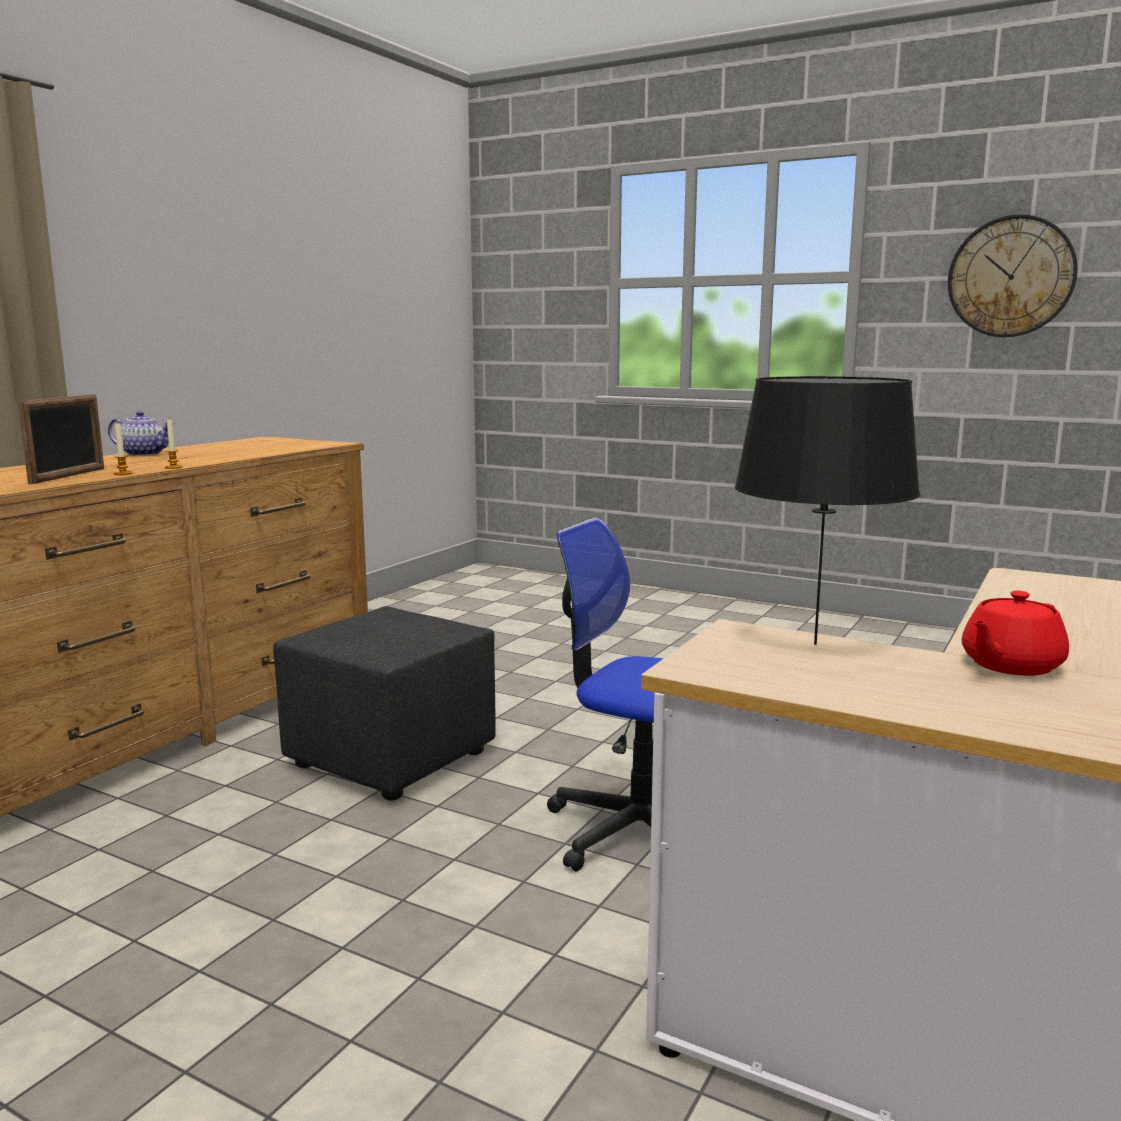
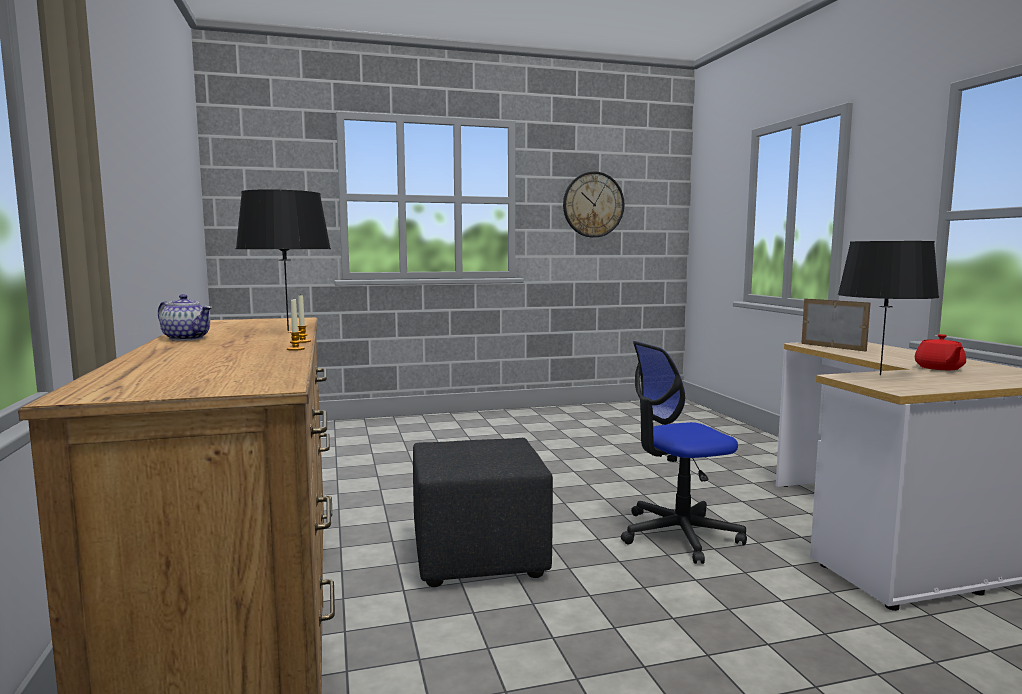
camera: 45 degrees left, 5 degrees down
(68, 476) = (255, 356): picture frame -> picture frame (833, 347)
(144, 454) = (187, 338): teapot -> teapot turned 60 degrees clockwise
(241, 455) = (287, 330): none -> black table lamp

